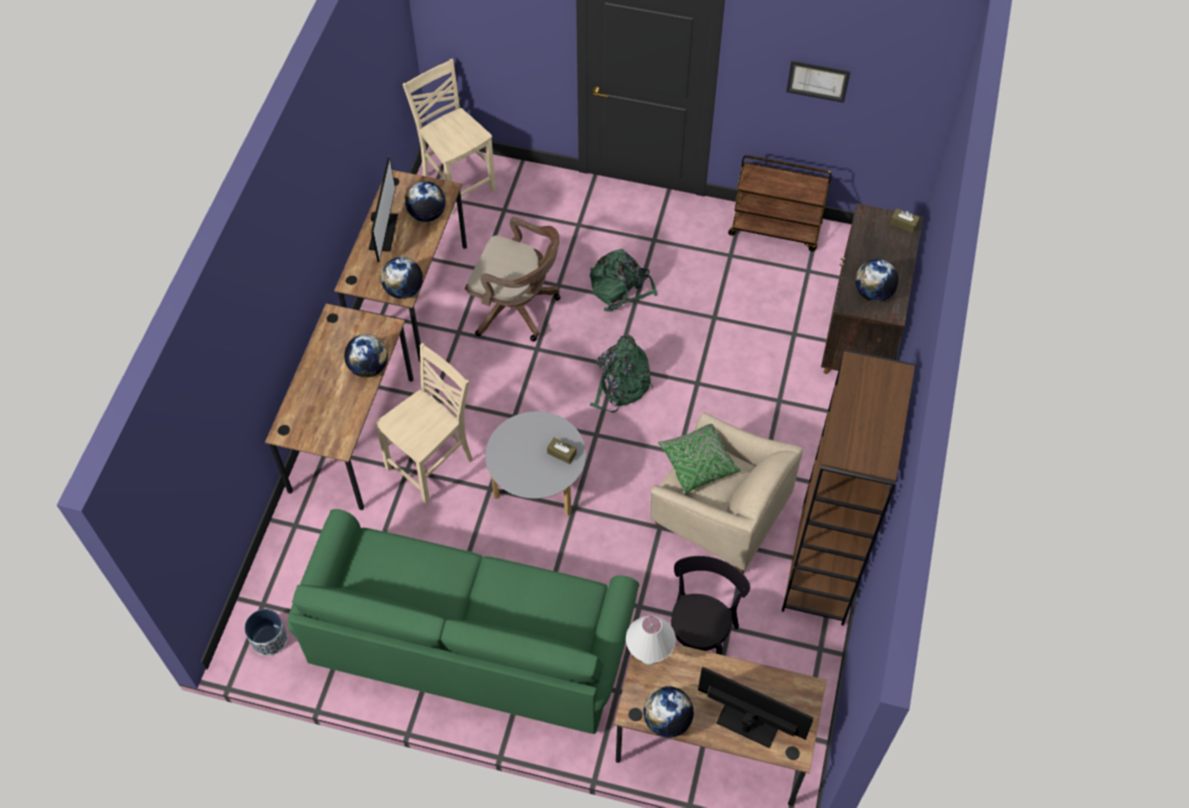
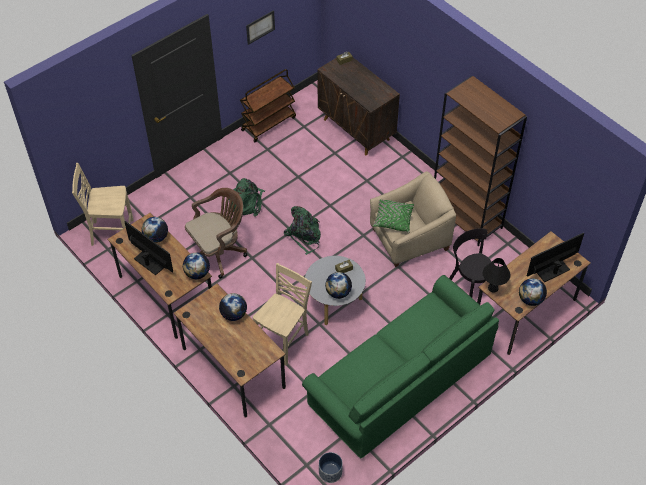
camera: 55 degrees left, 5 degrees down
(432, 465) = (284, 341): beige chair -> beige chair turned 45 degrees clockwise
(648, 656) = (492, 288): white table lamp -> black table lamp
(873, 293) = (372, 93): globe -> globe (338, 292)

